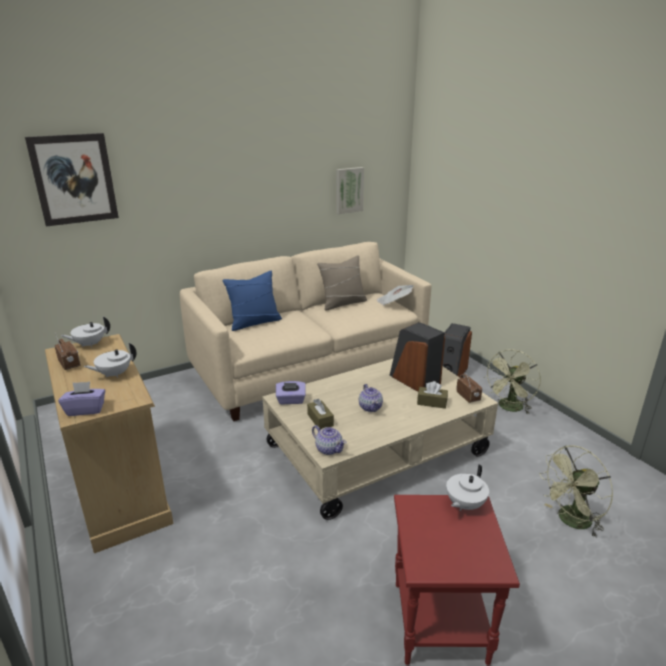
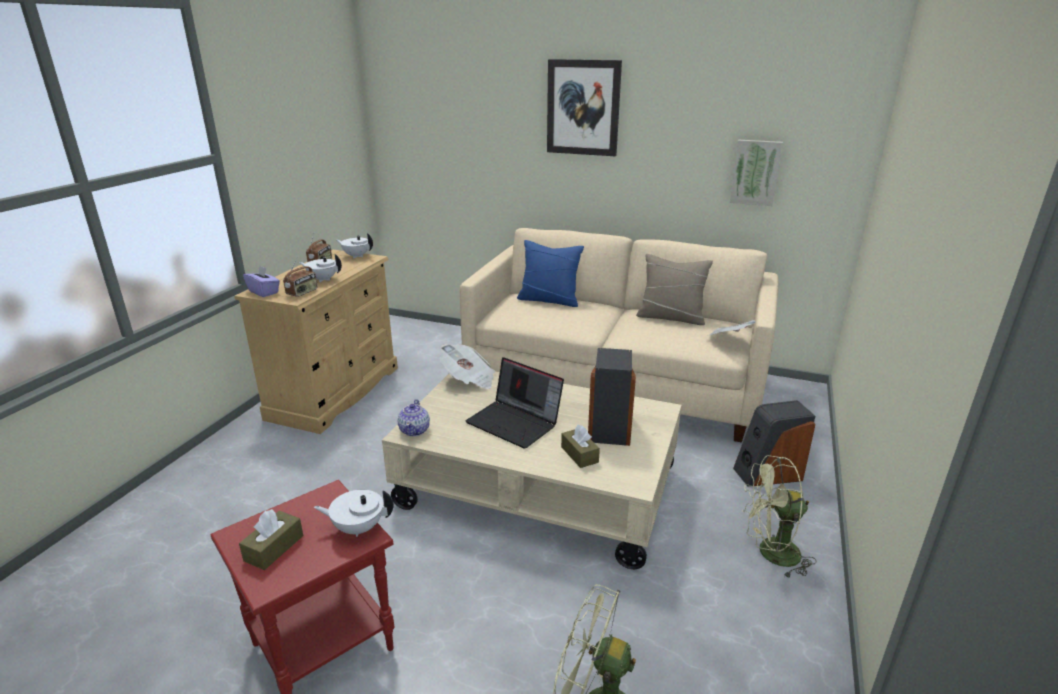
camera: 50 degrees right, 0 degrees up
(74, 179) = (435, 109): picture -> picture (583, 108)
(291, 400) = (469, 379): purple tissue box -> newspaper
(320, 420) = (456, 406): brown tissue box -> brown tissue box (274, 548)
(370, 407) = (515, 422): teapot -> laptop
(468, 396) = (630, 474): radio -> radio (302, 292)

